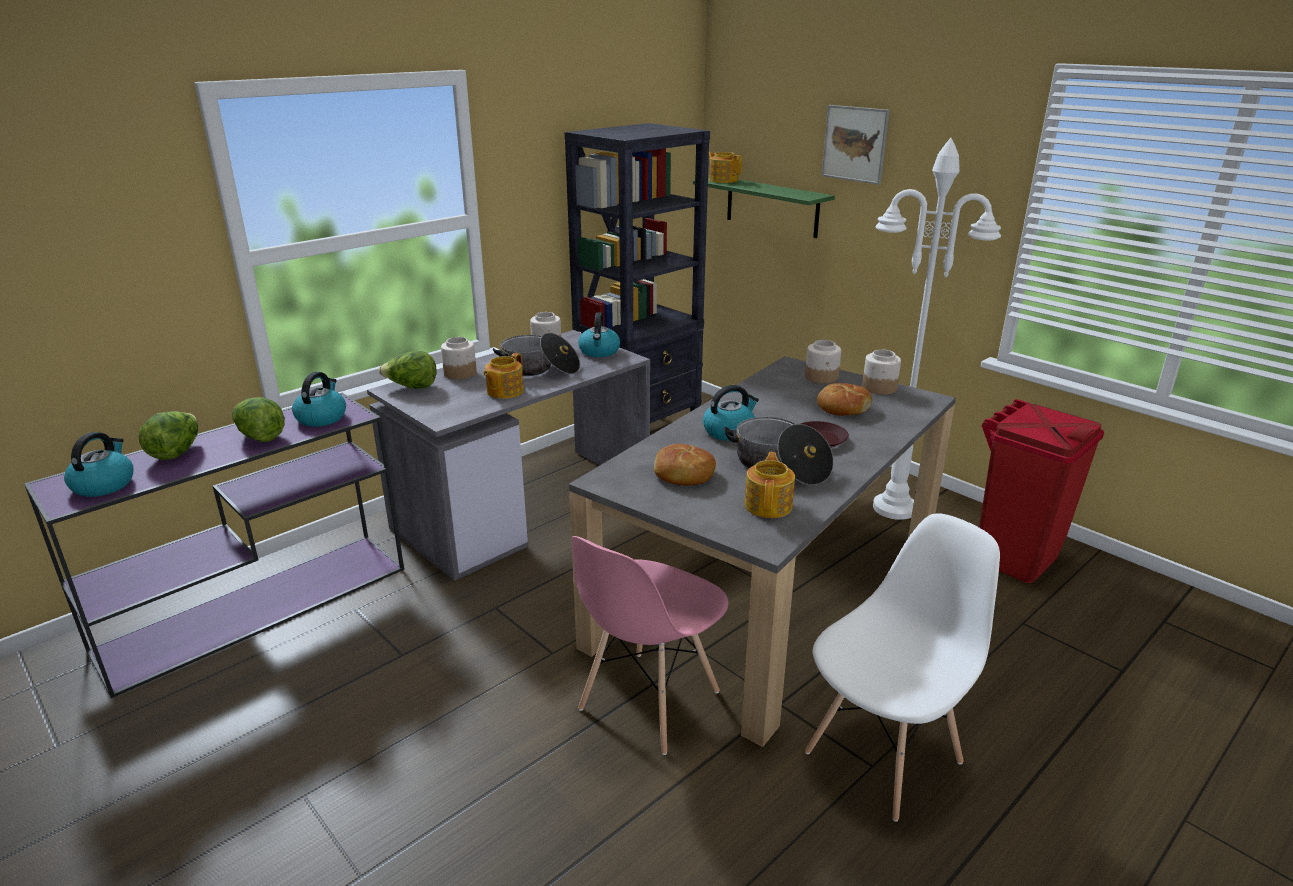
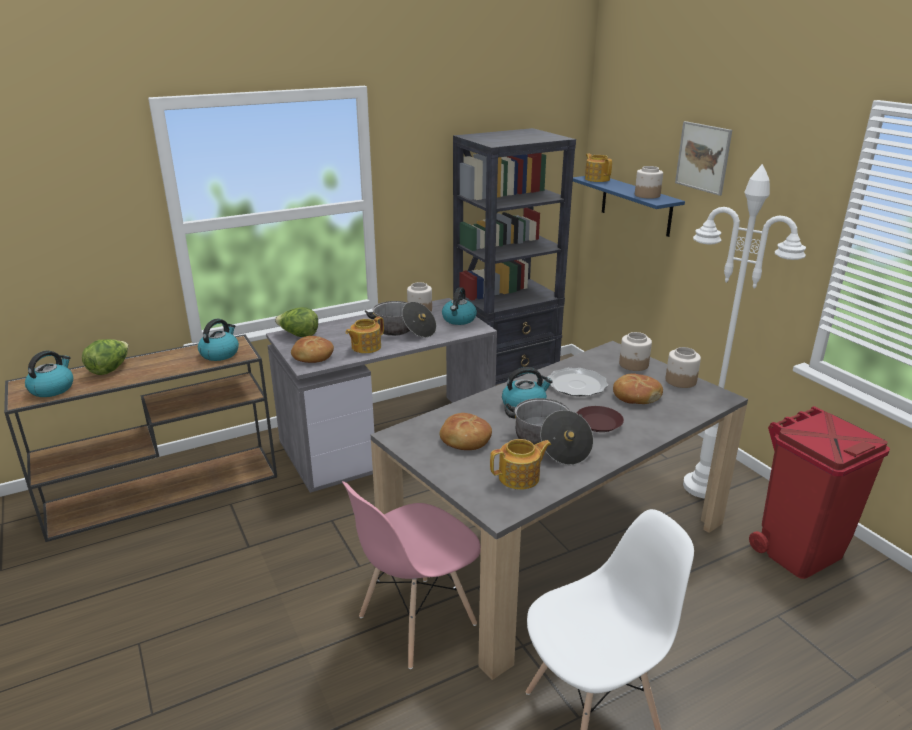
camera: 15 degrees right, 0 degrees up
(259, 606) = (165, 489): purple console table -> brown console table
(260, 437) = (170, 364): lettuce -> none
(443, 408) = (312, 356): none -> bread
(460, 373) = (340, 327): jar -> jar (647, 195)
(769, 505) = (520, 477): teapot -> teapot turned 45 degrees clockwise
(772, 207) = (636, 205): green shelf -> blue shelf
(774, 404) = (577, 385): none -> plate

